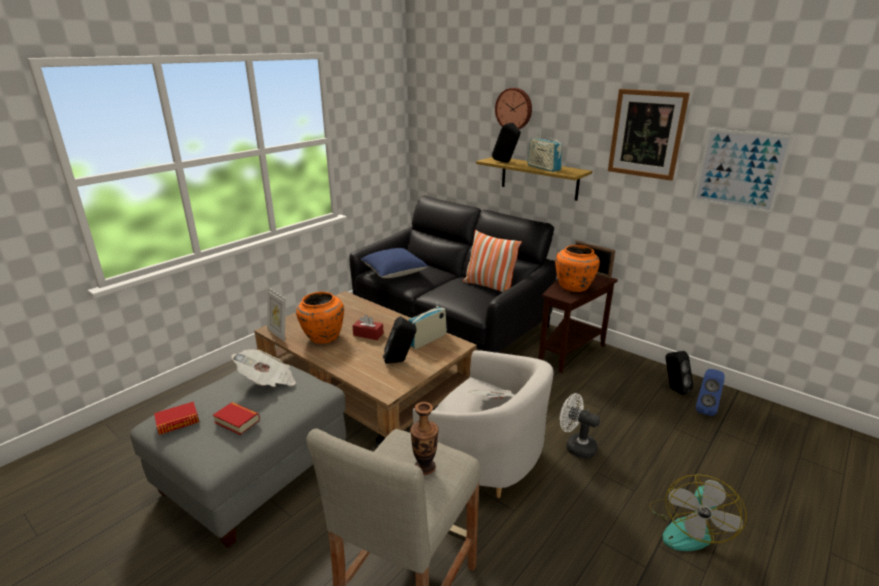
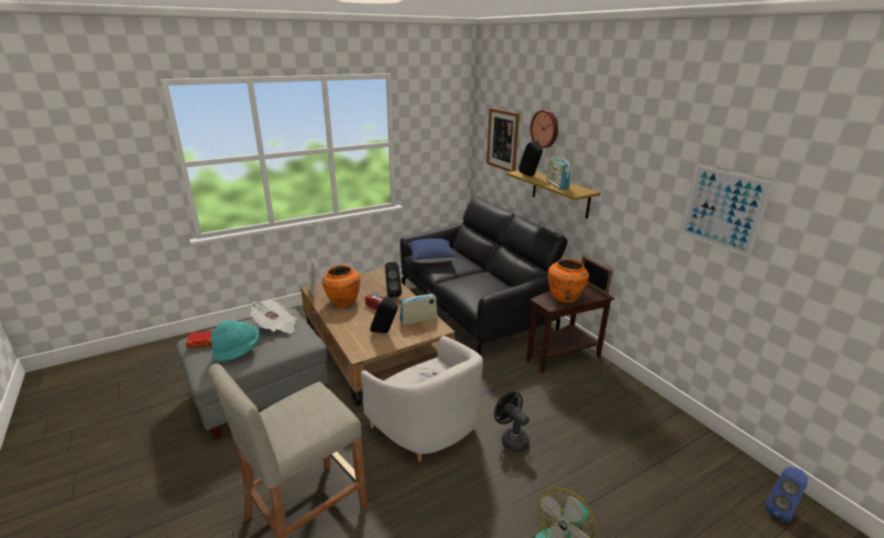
camera: 20 degrees right, 0 degrees up
(237, 421) = (238, 351): book -> turquoise hat
(425, 467) = (312, 414): vase -> none
(489, 286) = (502, 284): pillow -> none
(576, 446) = (511, 439): white fan -> black fan
(646, 134) = (645, 164): picture -> picture (502, 140)
(674, 389) = (641, 413): black speaker -> black speaker (392, 294)
(705, 408) = (661, 438): blue speaker -> blue speaker (780, 509)

